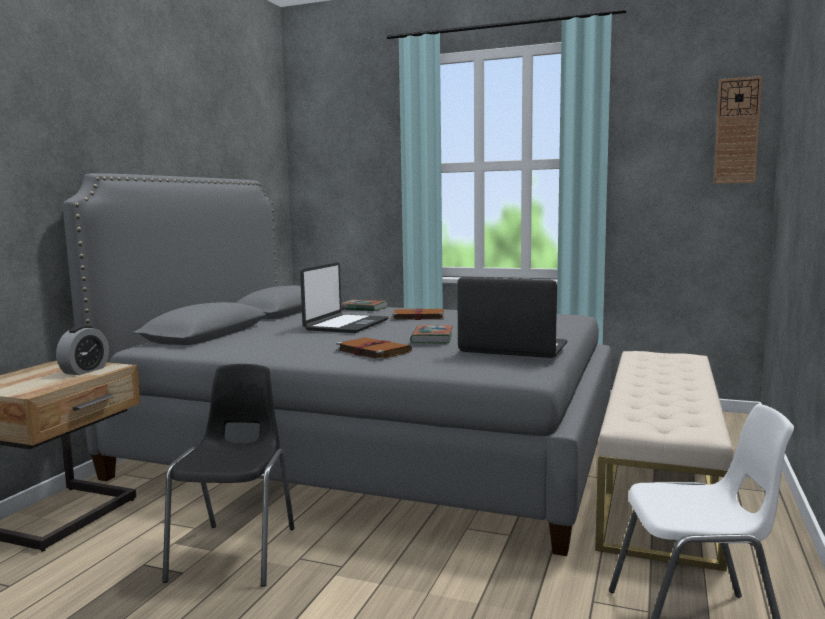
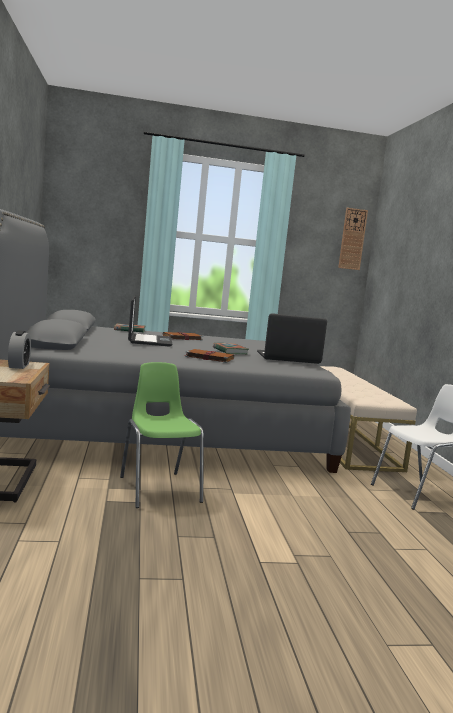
camera: 30 degrees left, 0 degrees up
(236, 553) = (159, 489): black chair -> green chair

